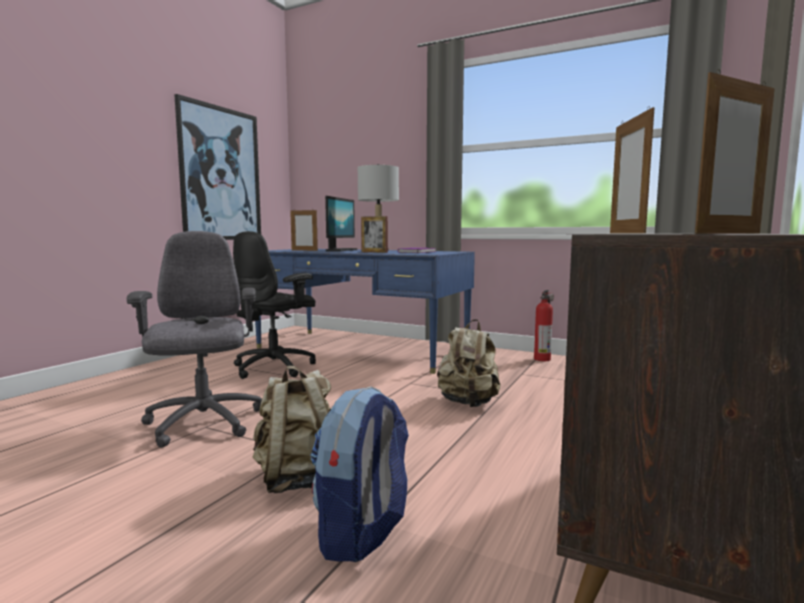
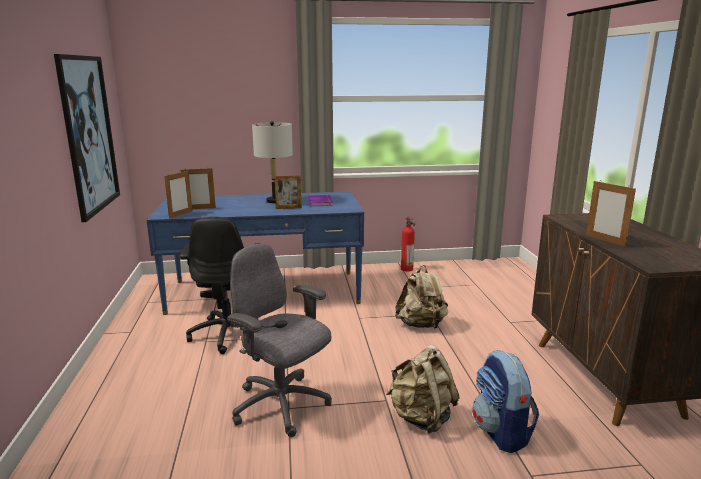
camera: 35 degrees left, 10 degrees up
(340, 250) = (236, 204): monitor -> none
(728, 233) = (674, 254): picture frame -> picture frame (181, 214)

